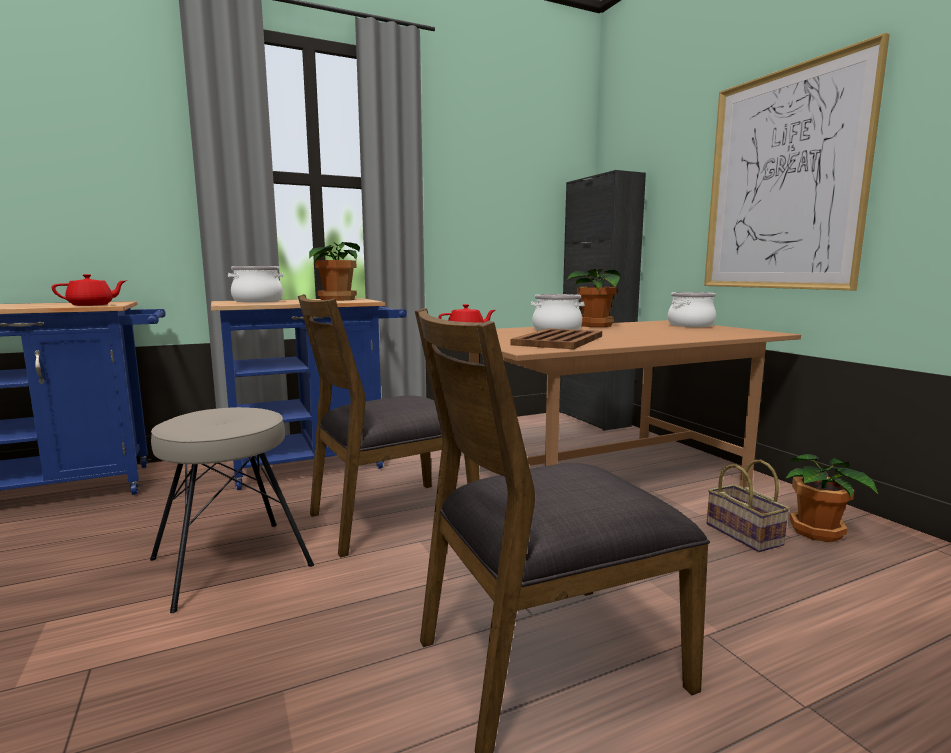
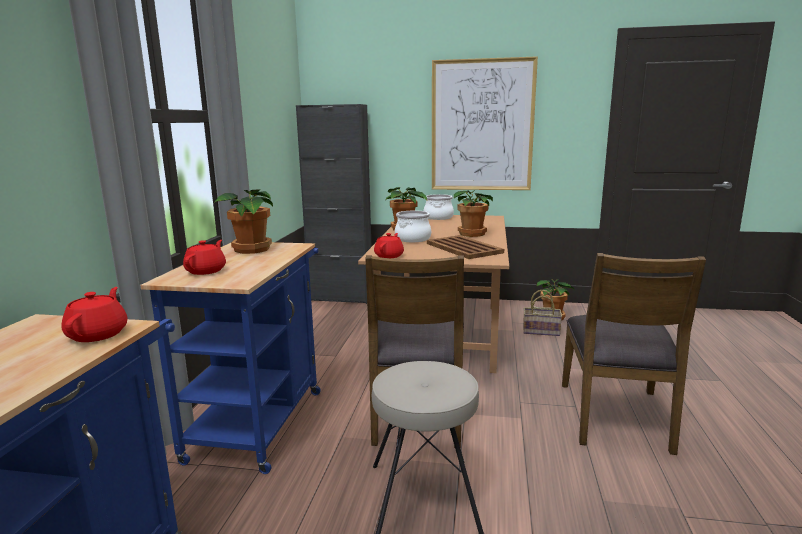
camera: 55 degrees left, 5 degrees up
(258, 301) = (206, 271): cooking pot -> red teapot
(642, 337) = (473, 234): none -> potted plant

